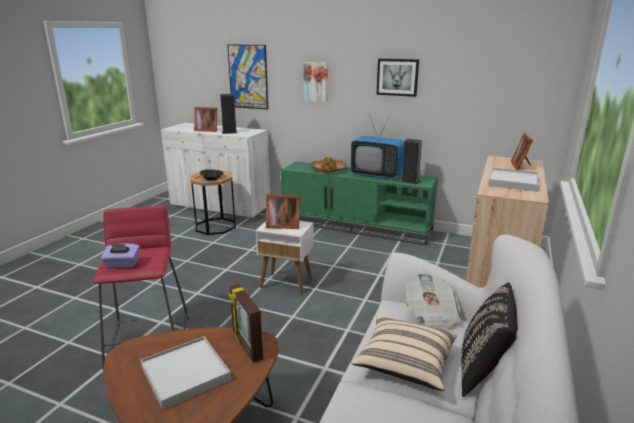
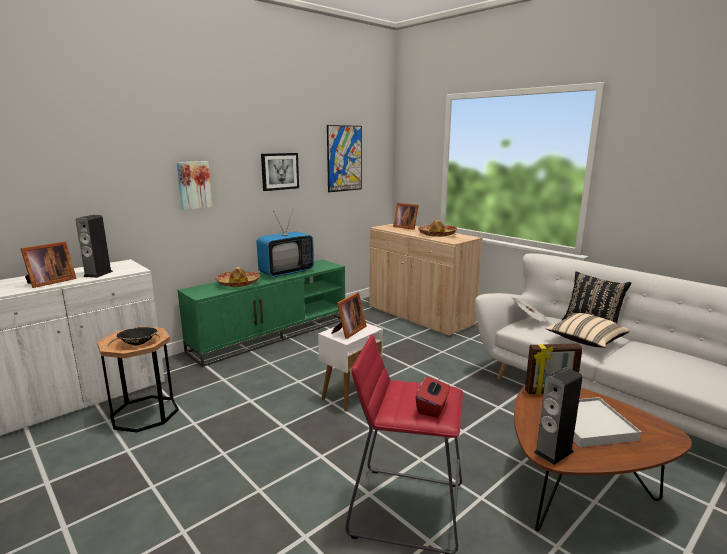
camera: 65 degrees left, 5 degrees down
(122, 265) = (432, 407): purple tissue box -> red tissue box
(248, 77) = (86, 189): picture -> picture (344, 158)
(410, 181) = (320, 267): speaker -> speaker (553, 452)
(513, 182) = (437, 234): white tray -> hat

